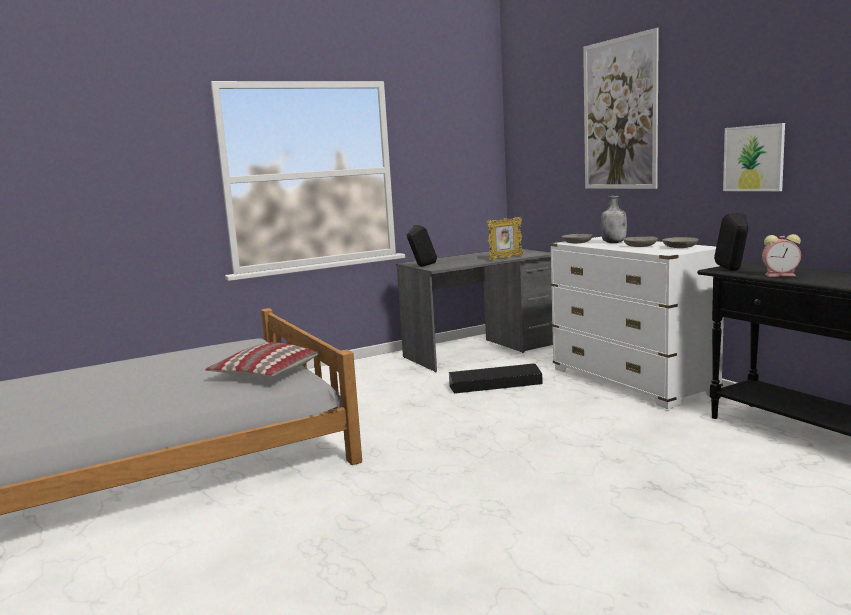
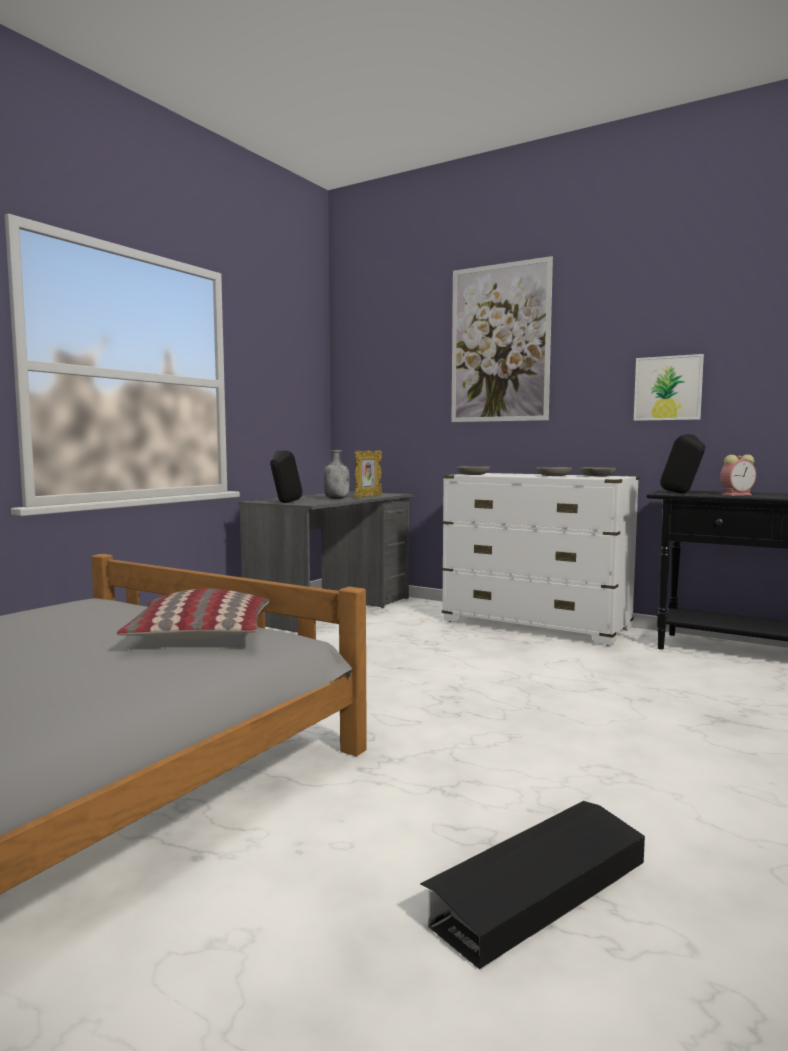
camera: 30 degrees left, 5 degrees down
(494, 384) = (399, 641): black storage box -> black storage box (537, 890)
(614, 243) = (514, 474): grey bottle -> grey bottle (336, 499)

